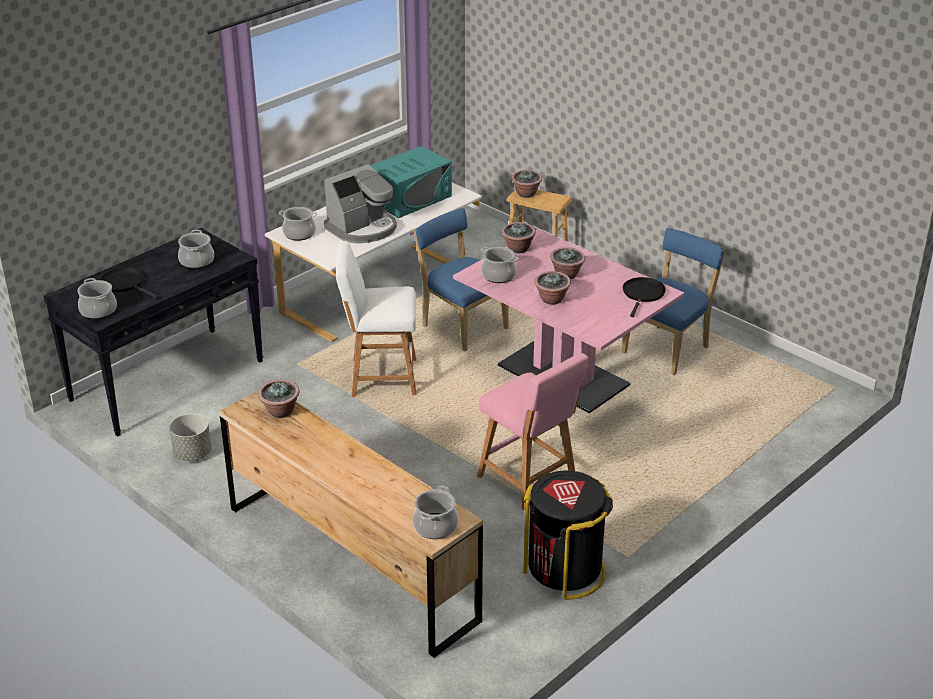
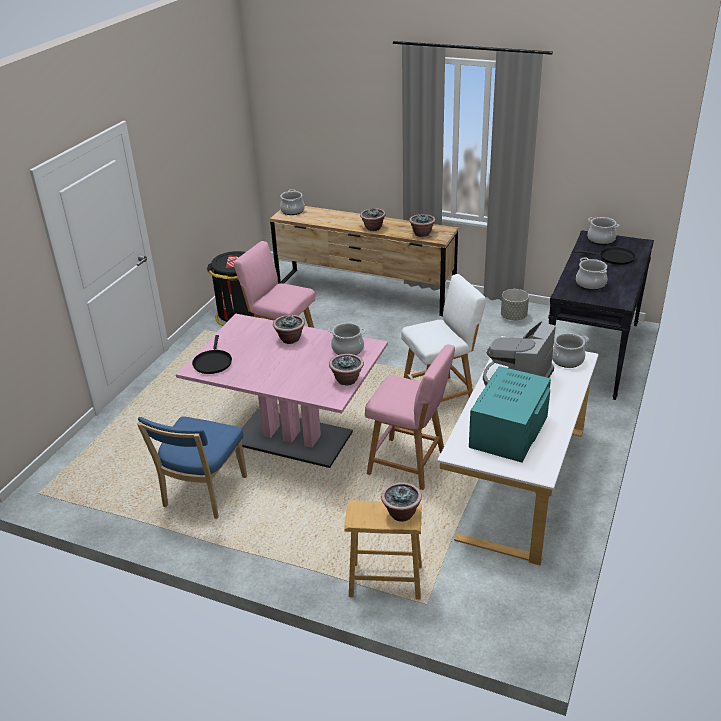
camera: 160 degrees right, 0 degrees up
(462, 326) = (410, 464): blue chair -> pink stool
(567, 275) = (288, 365): potted plant -> potted plant (373, 228)

